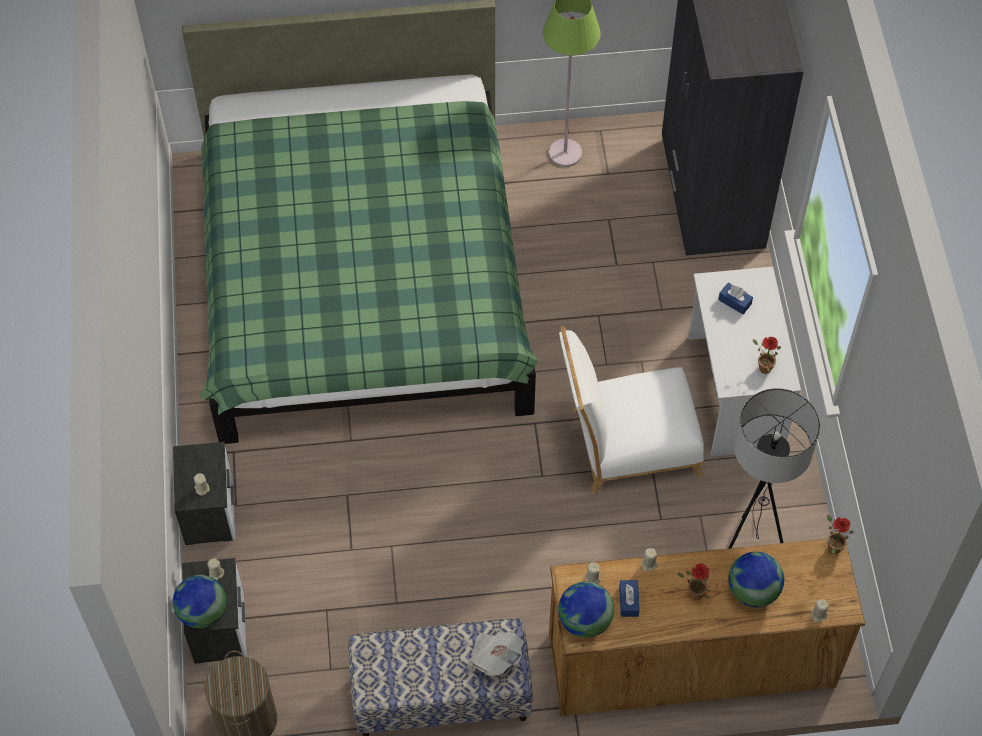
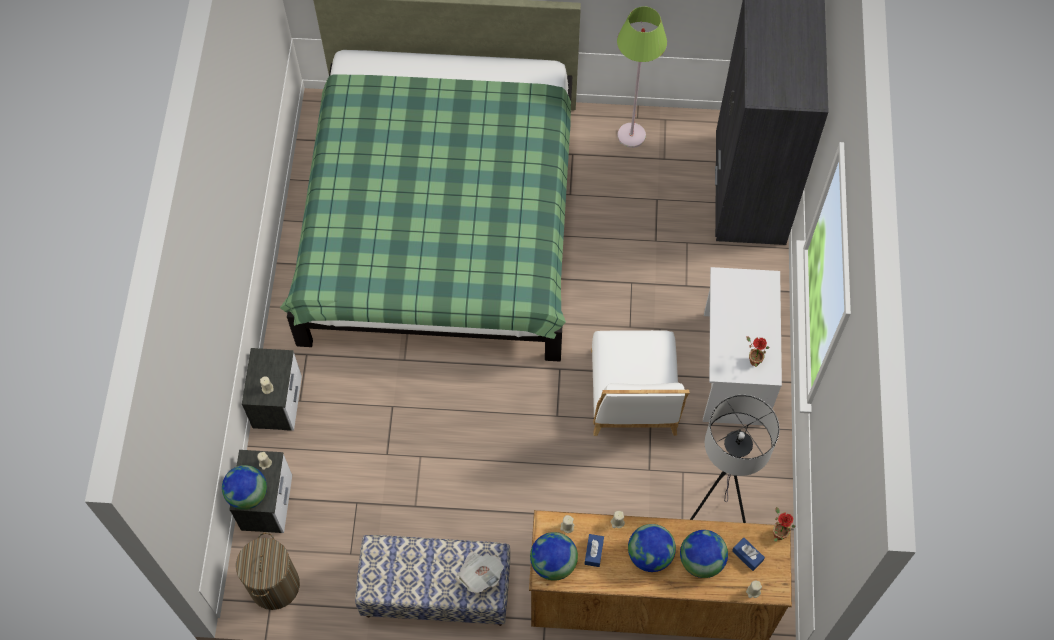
camera: 10 degrees right, 5 degrees up
(627, 444) = (633, 399): white chair -> white chair turned 90 degrees counterclockwise
(693, 594) = (650, 555): potted plant -> globe
(734, 302) = (740, 297): blue tissue box -> blue tissue box (747, 556)

